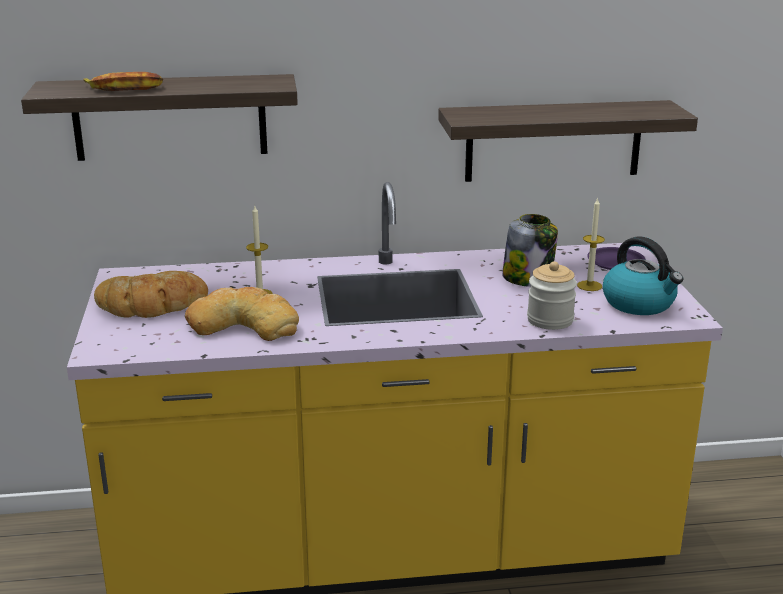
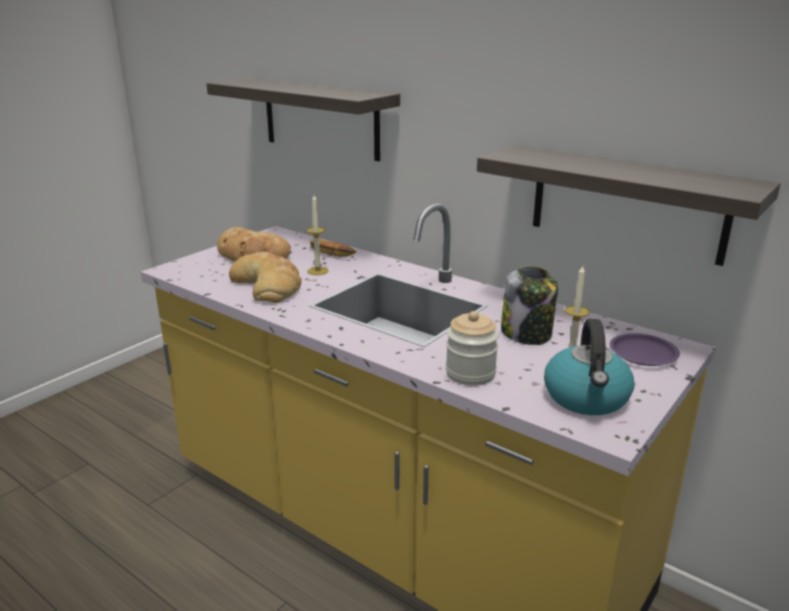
camera: 45 degrees right, 0 degrees up
(123, 88) = (272, 85): banana -> banana (331, 251)

